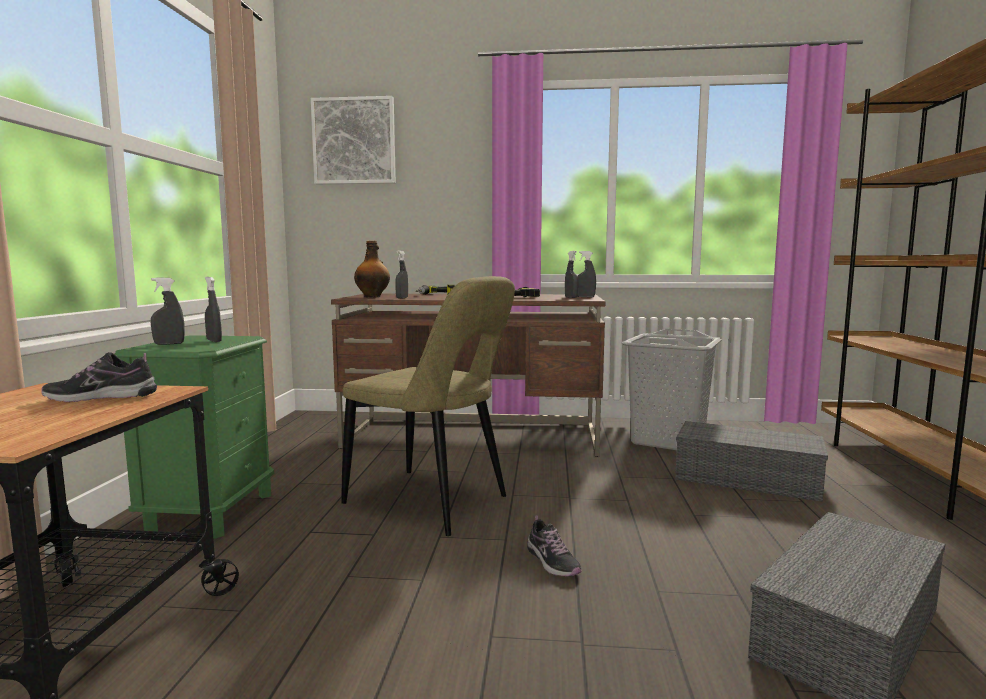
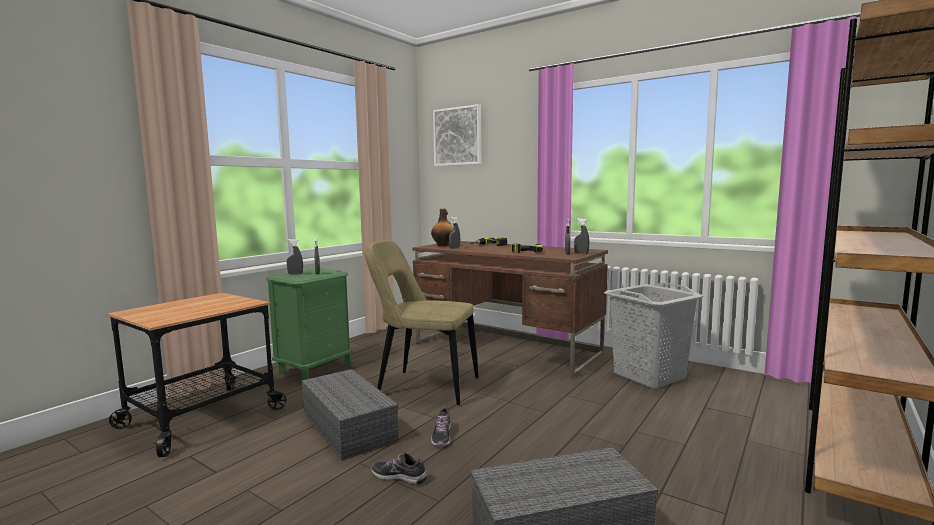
camera: 30 degrees right, 0 degrees up
(102, 397) = (223, 303): shoe -> shoe (399, 477)
(432, 503) = (424, 386): beige chair -> beige chair turned 135 degrees clockwise
(744, 479) = (663, 417): grey storage box -> grey storage box (346, 427)

